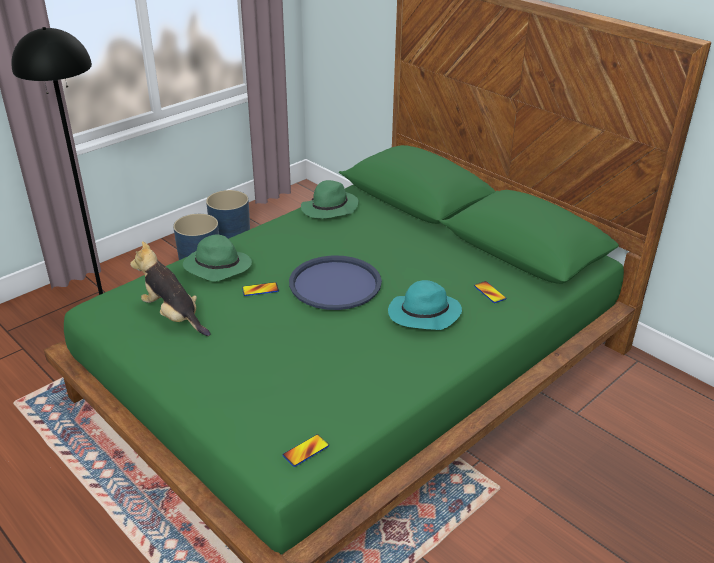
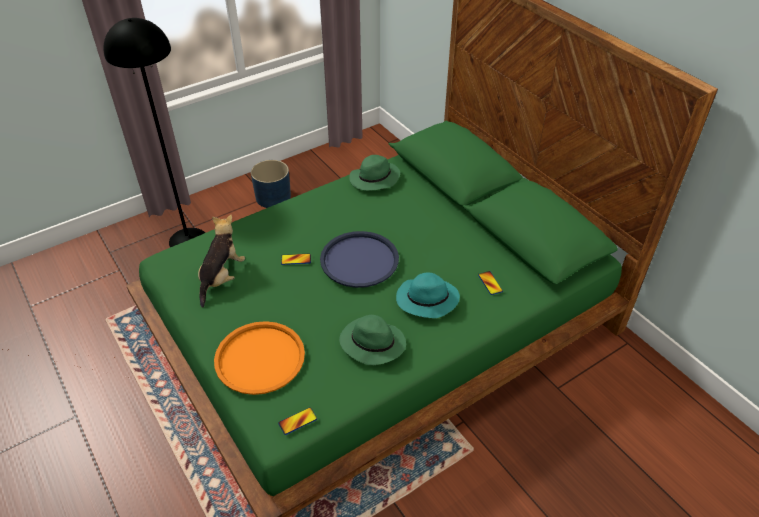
camera: 10 degrees right, 10 degrees up
(174, 316) = (221, 277): plush toy -> plush toy turned 60 degrees clockwise
(216, 267) = (265, 232): green hat -> green hat (371, 343)
(230, 232) = (303, 174): blue planter -> none
(242, 391) = (260, 358): none -> orange tray

